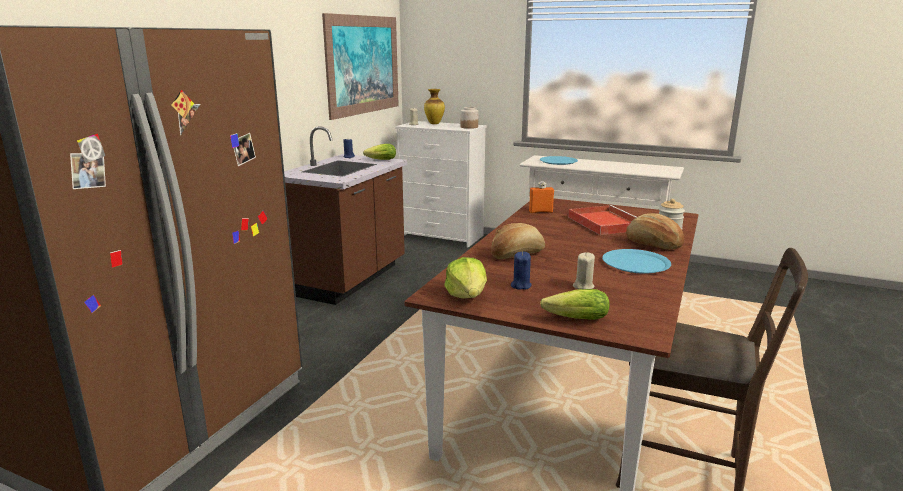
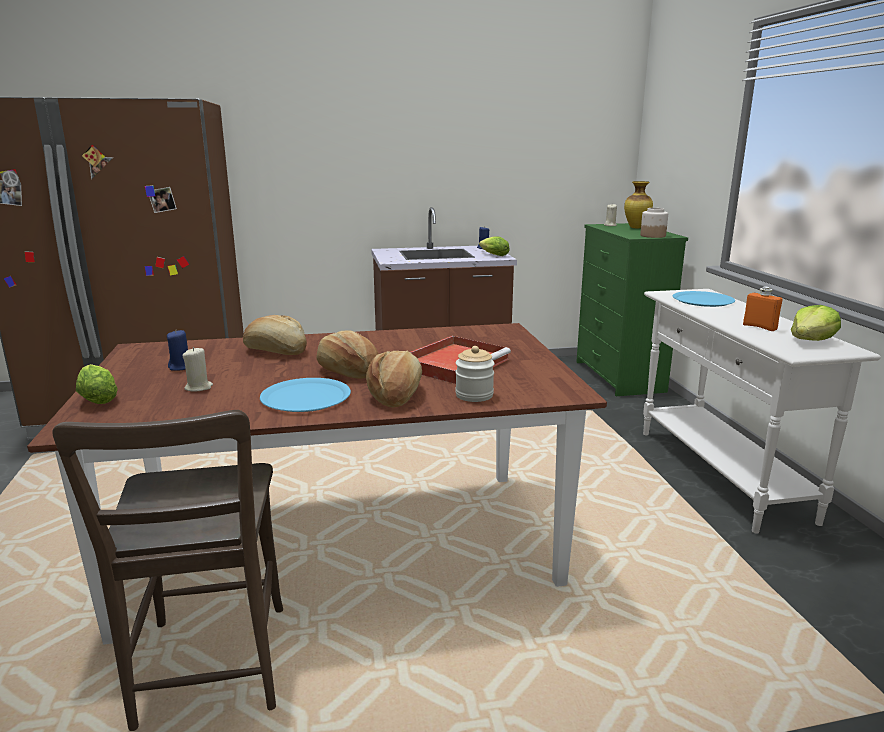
camera: 55 degrees right, 0 degrees up
(363, 65) = (551, 146): picture -> none
(442, 236) = (618, 377): white dresser -> green dresser
(467, 295) = (139, 357): lettuce -> lettuce (811, 341)
(540, 212) = (453, 334): orange bottle -> orange bottle (759, 327)
(592, 245) = (348, 371): none -> bread

